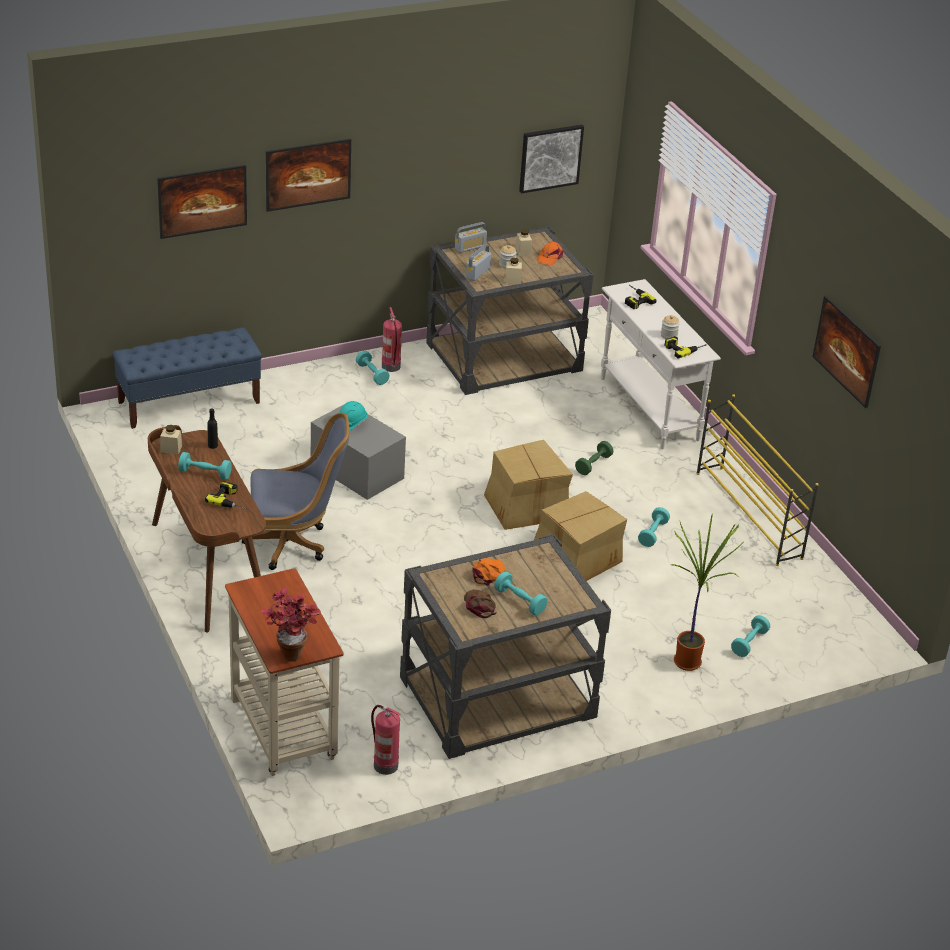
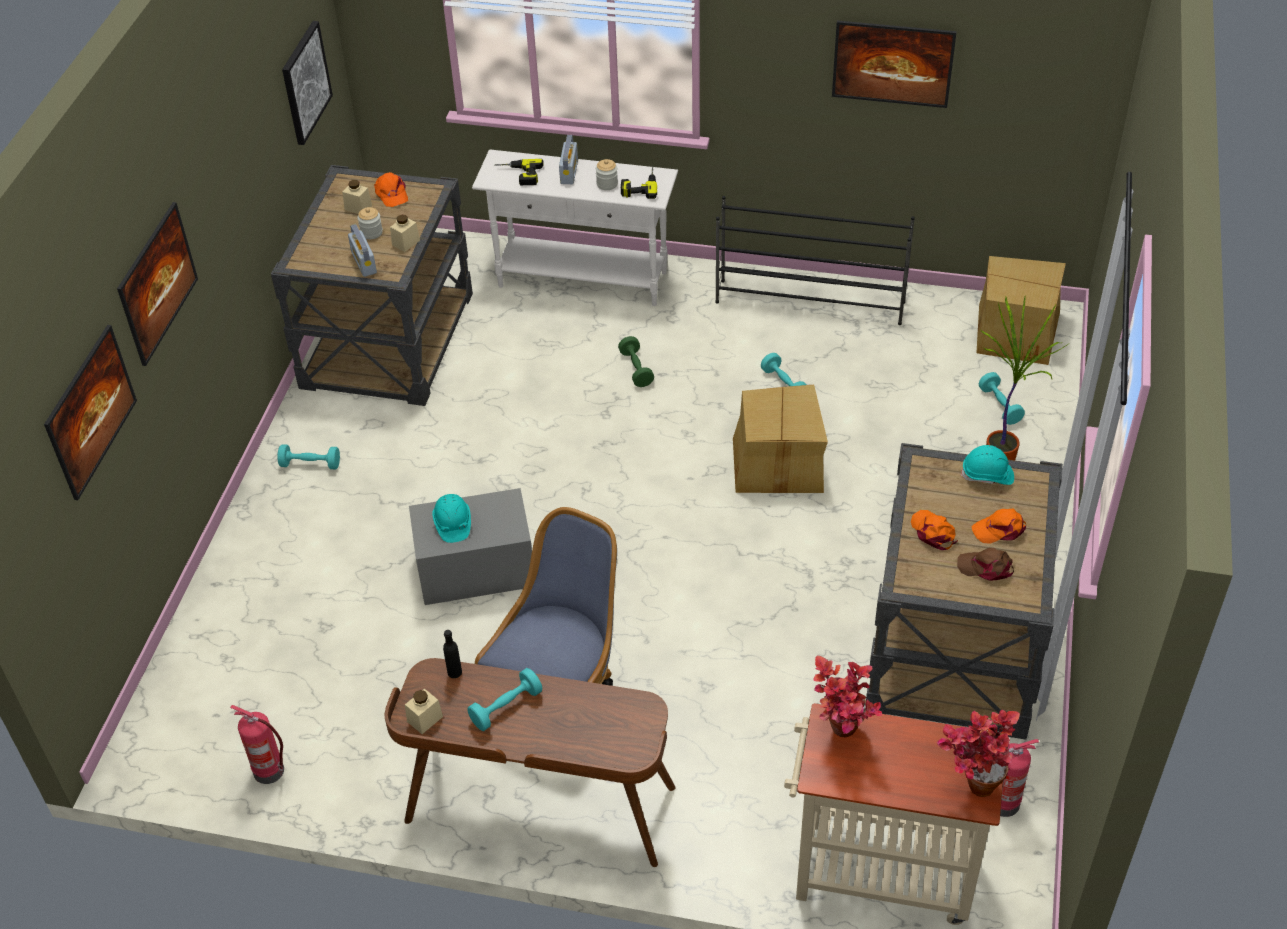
camera: 50 degrees left, 10 degrees up
(189, 402) = (196, 664): blue bench -> none
(232, 500) = (583, 706): power drill -> none
(280, 587) = (841, 736): none -> potted plant
(391, 367) = (313, 441): fire extinguisher -> fire extinguisher (270, 770)
(470, 247) = (307, 244): radio -> radio (569, 172)
(520, 601) = (1000, 529): turquoise dumbbell -> orange cap
(525, 506) = (660, 458): cardboard box -> cardboard box (1016, 332)
(564, 580) = (987, 475): none -> turquoise hard hat
(748, 516) = (810, 302): yellow shoe rack -> black shoe rack

